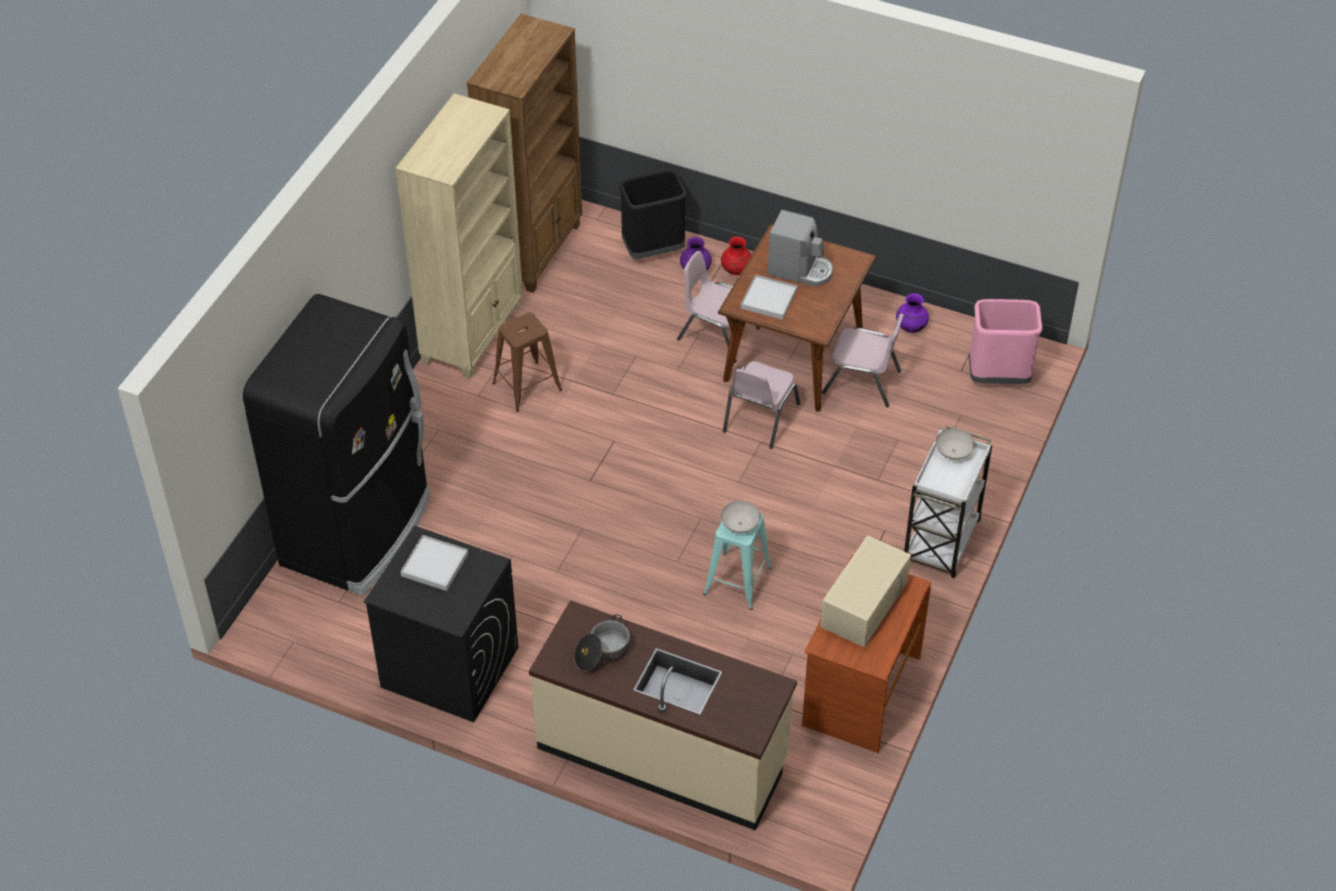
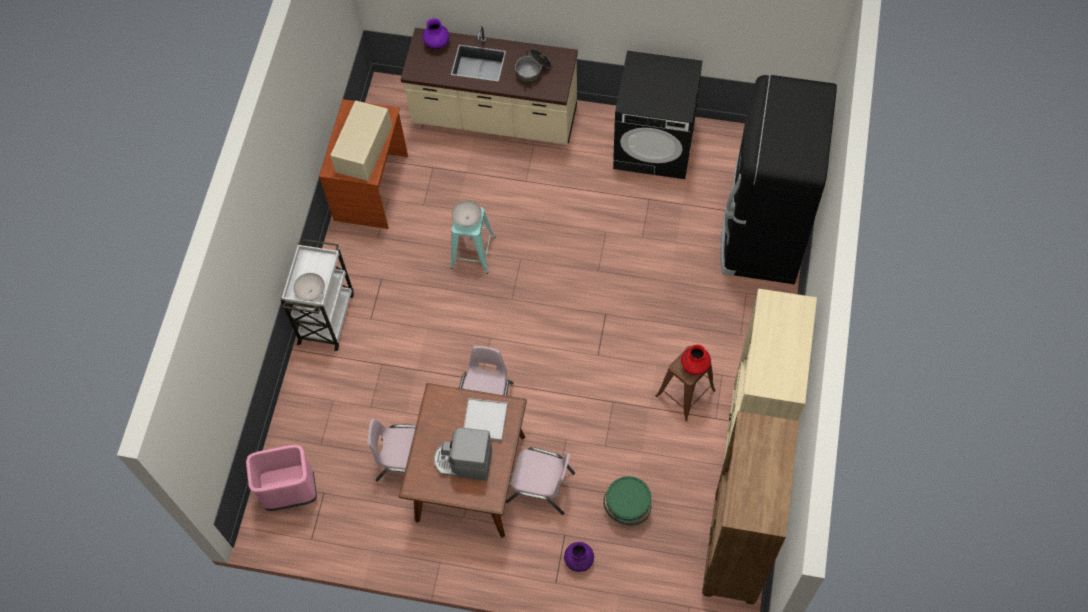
camera: 170 degrees right, 15 degrees up
(434, 565) = (665, 95): white tray -> none
(630, 301) = (627, 508): none -> green bucket
(653, 250) = (624, 577): black trash can -> none
(736, 270) = (541, 569): red vase -> red vase (694, 366)
(910, 327) = (372, 534): purple vase -> purple vase (437, 44)

